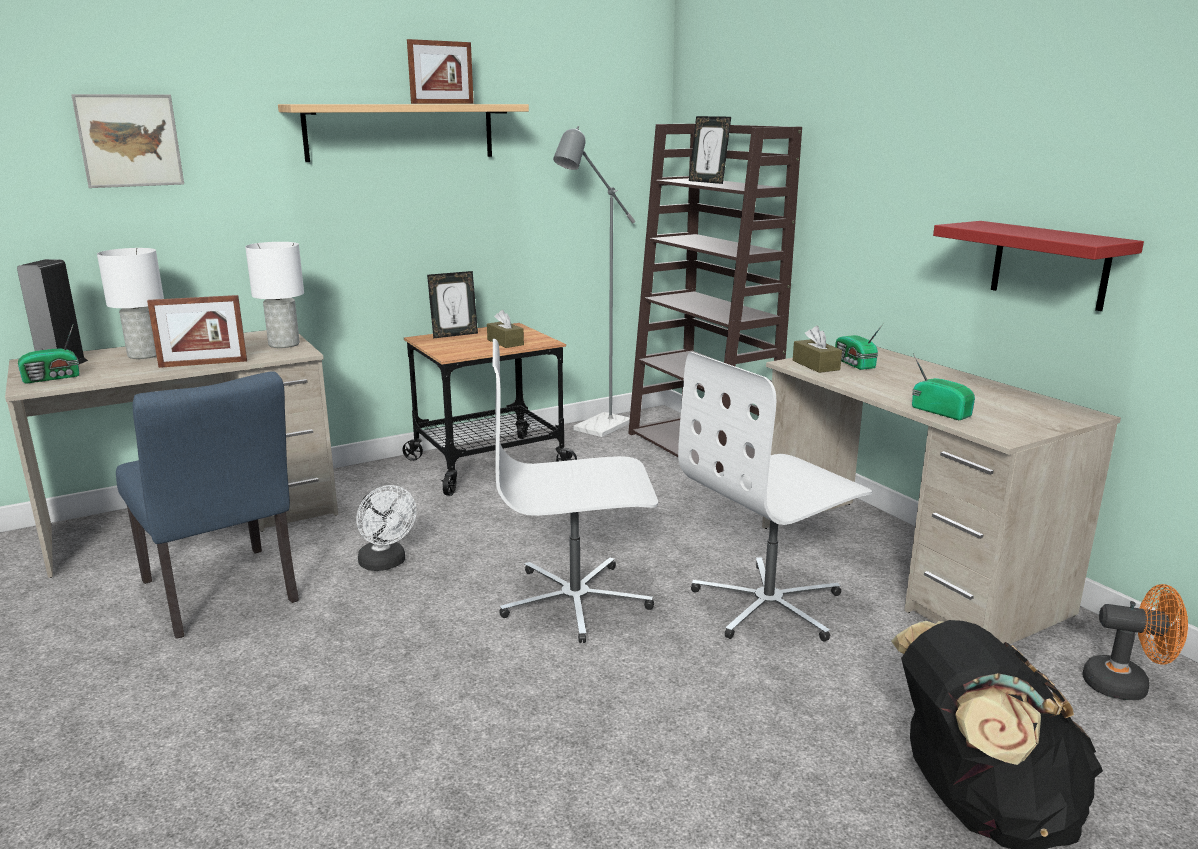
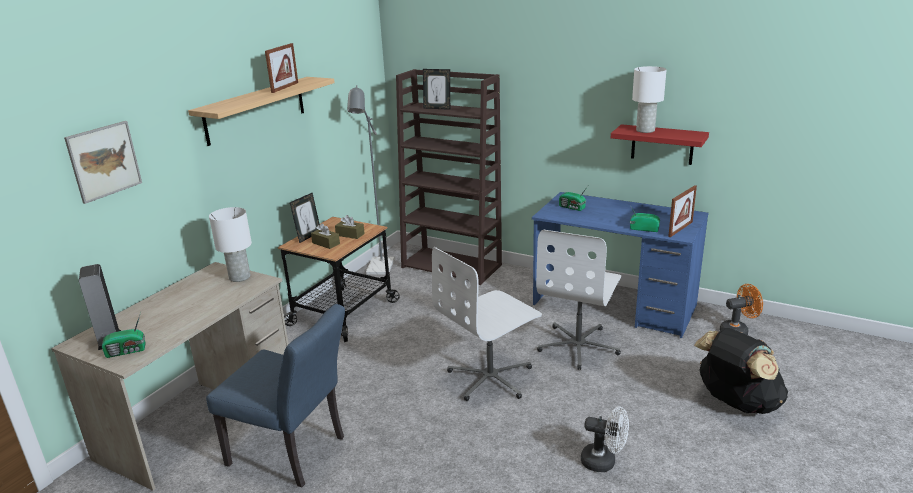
camera: 30 degrees left, 5 degrees up
(53, 378) = (127, 351): radio -> radio turned 45 degrees clockwise
(144, 355) = (155, 313): white table lamp -> white table lamp (644, 130)
(203, 364) = (215, 308): picture frame -> picture frame (680, 229)
(386, 564) = (365, 396): white fan -> white fan (604, 462)
(815, 365) = (557, 213): brown tissue box -> brown tissue box (326, 243)
(905, 568) = (614, 305): beige desk -> blue desk

